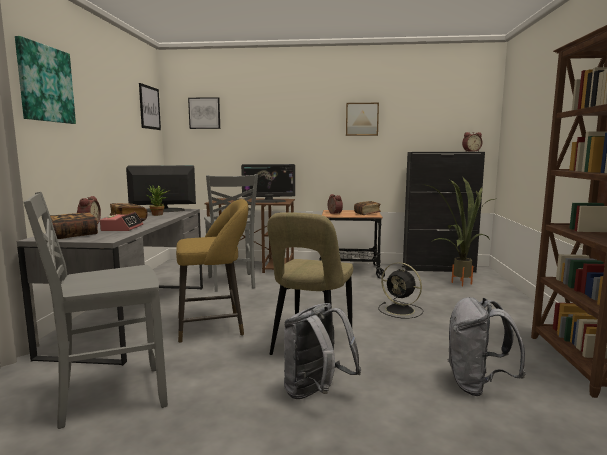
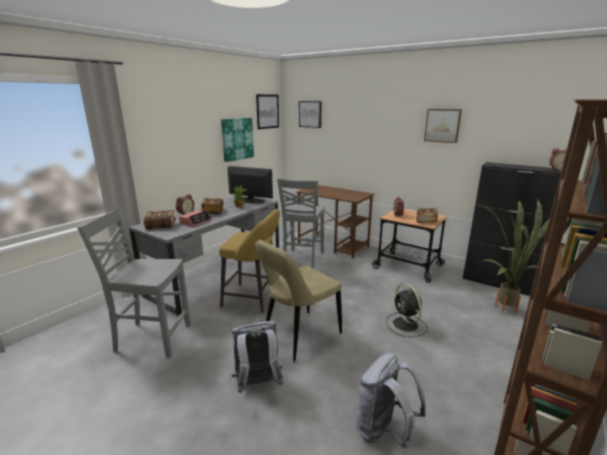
camera: 30 degrees right, 10 degrees up
(45, 84) = (162, 116): picture -> picture (237, 139)
(268, 201) = (345, 195): monitor -> none

